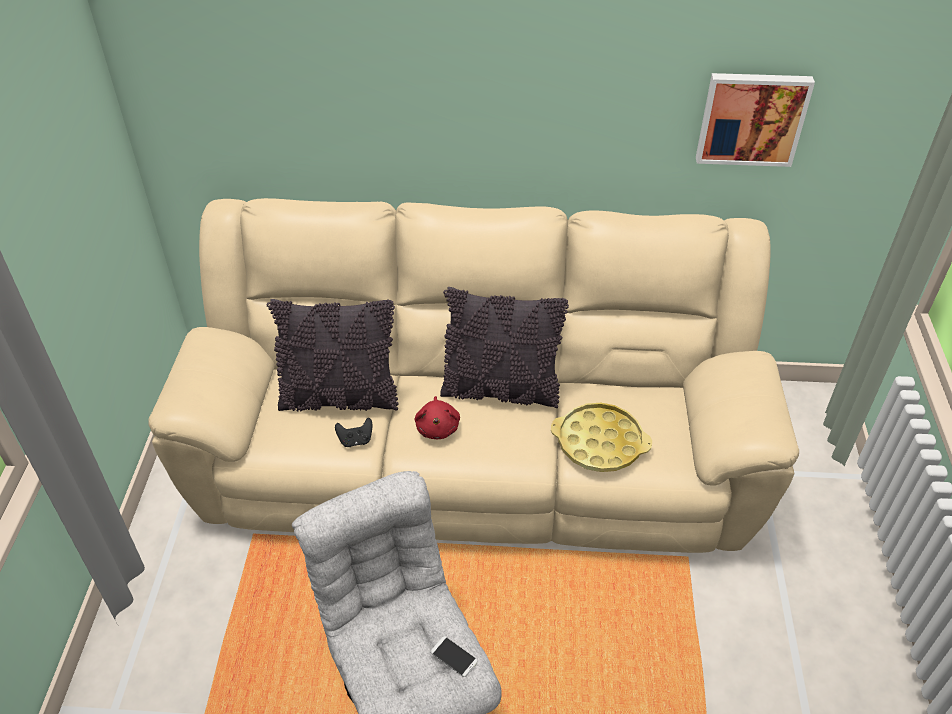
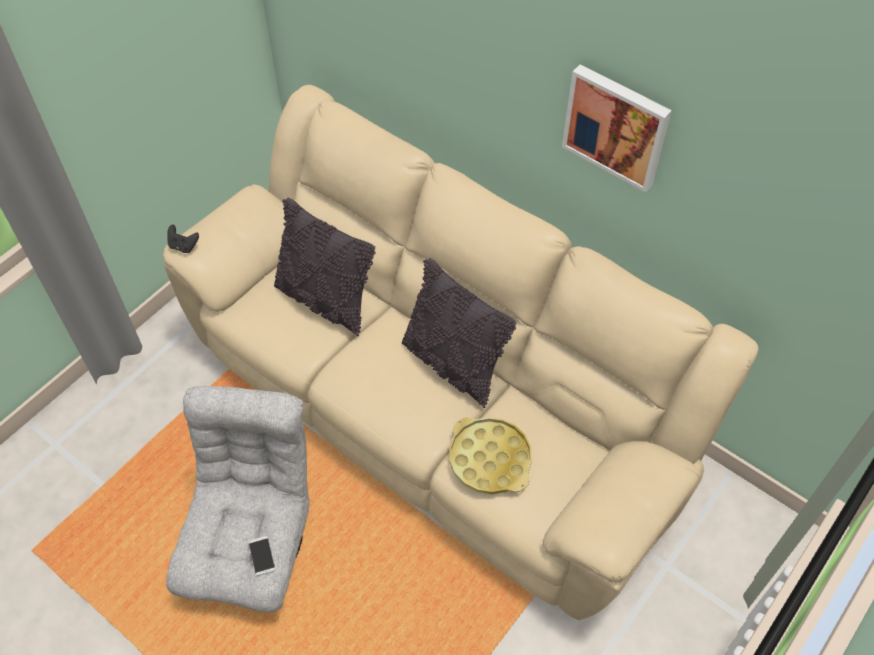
camera: 35 degrees right, 10 degrees up
(355, 440) = (308, 344): black game controller -> black game controller (183, 246)
(437, 427) = (376, 369): red plush toy -> none
(751, 118) = (767, 243): picture -> picture (617, 126)

